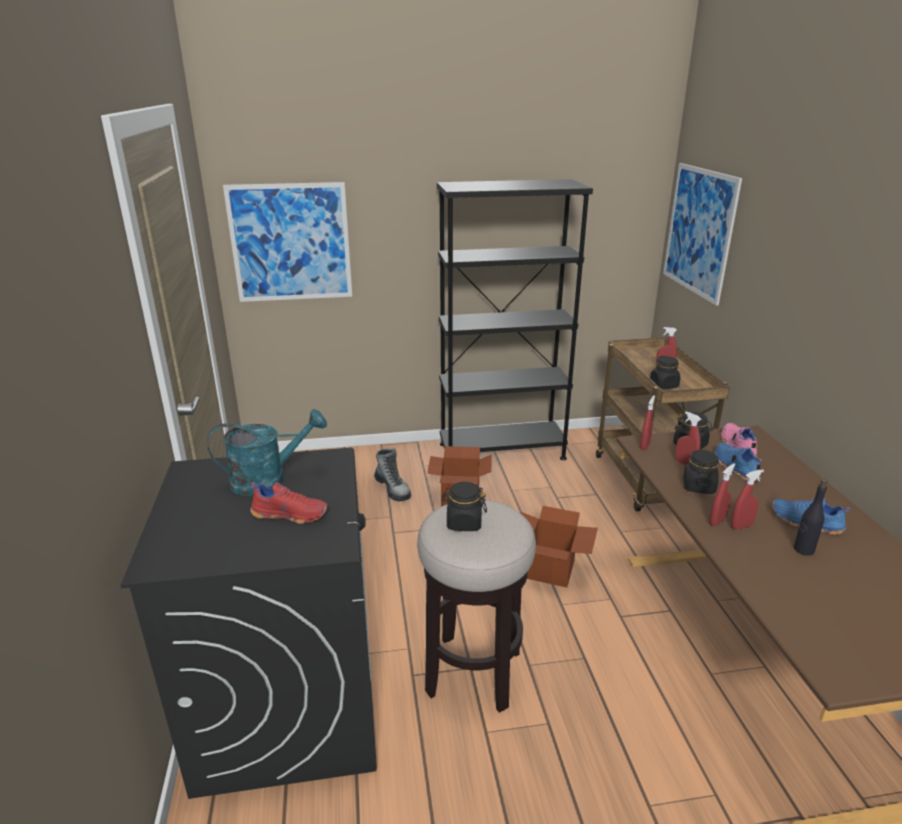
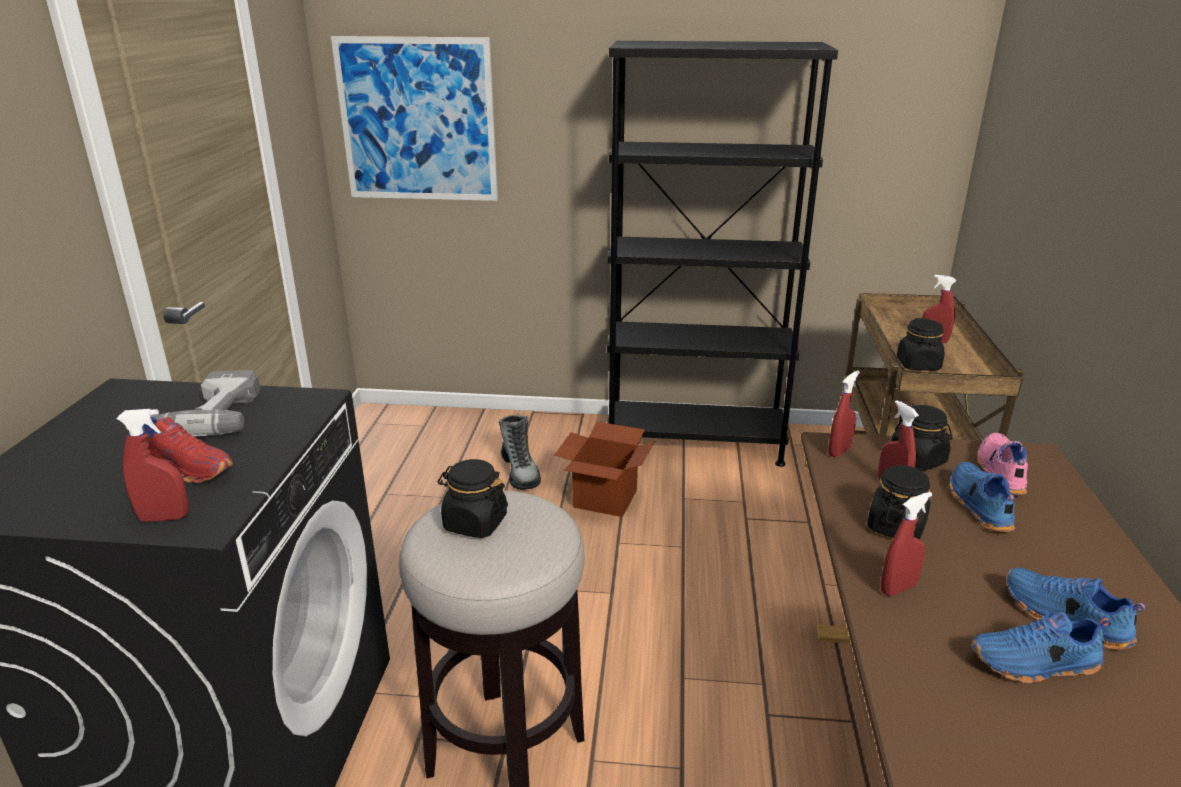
camera: 15 degrees right, 0 degrees up
(268, 479) = (203, 417): turquoise watering can -> power drill
(550, 569) = (689, 622): cardboard box -> none
(699, 231) = (1017, 127): picture -> none
(741, 526) = (938, 603): red spray bottle -> red spray bottle (164, 518)
(803, 550) = (1035, 665): black bottle -> blue shoe

